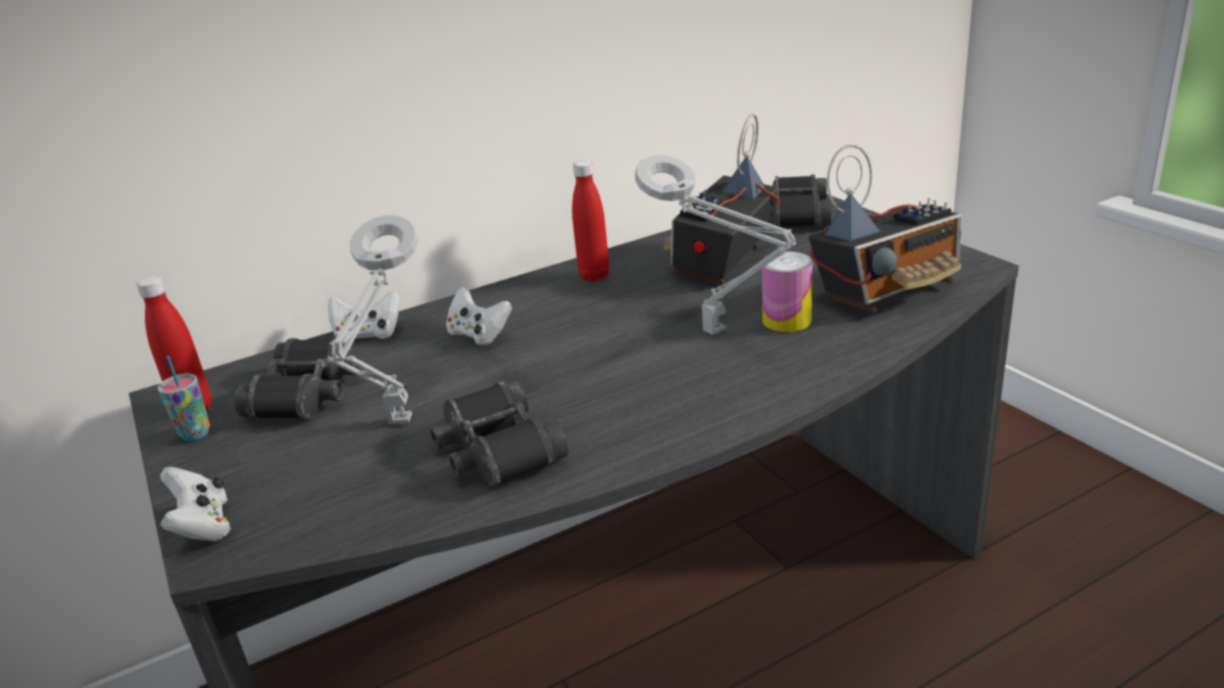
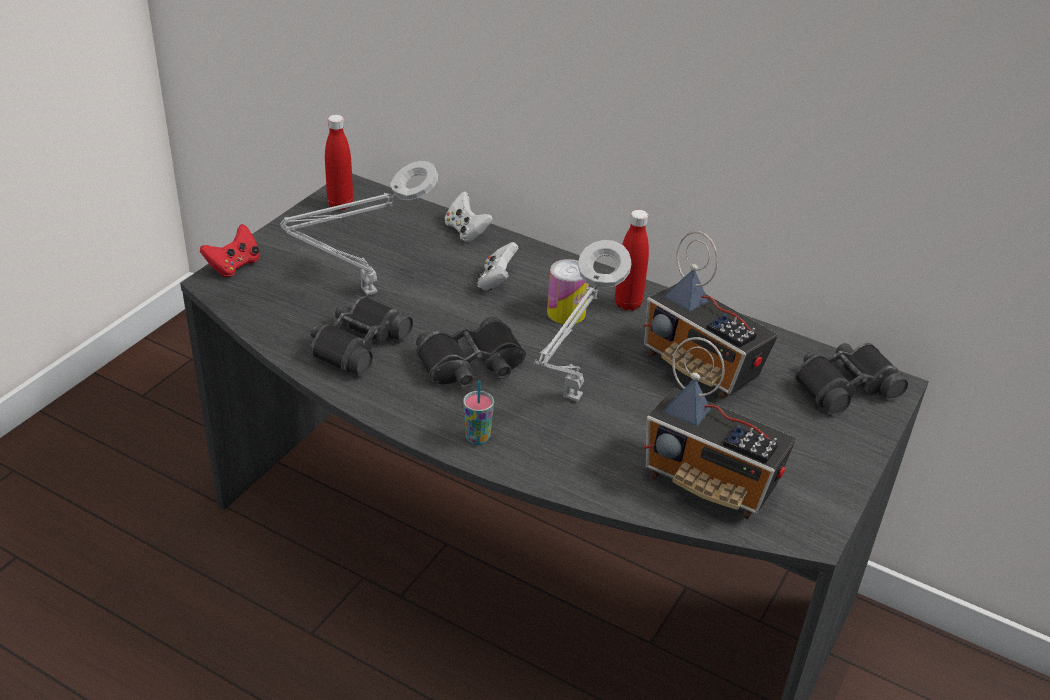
camera: 55 degrees right, 10 degrees up
(195, 434) = (315, 218): cup -> cup (477, 438)
(203, 527) = (234, 266): white game controller -> red game controller
(308, 393) = (381, 240): black binoculars -> black binoculars (471, 365)
(722, 263) = (701, 368): radio -> radio turned 135 degrees counterclockwise
(787, 320) = (617, 432): can -> can (566, 313)

